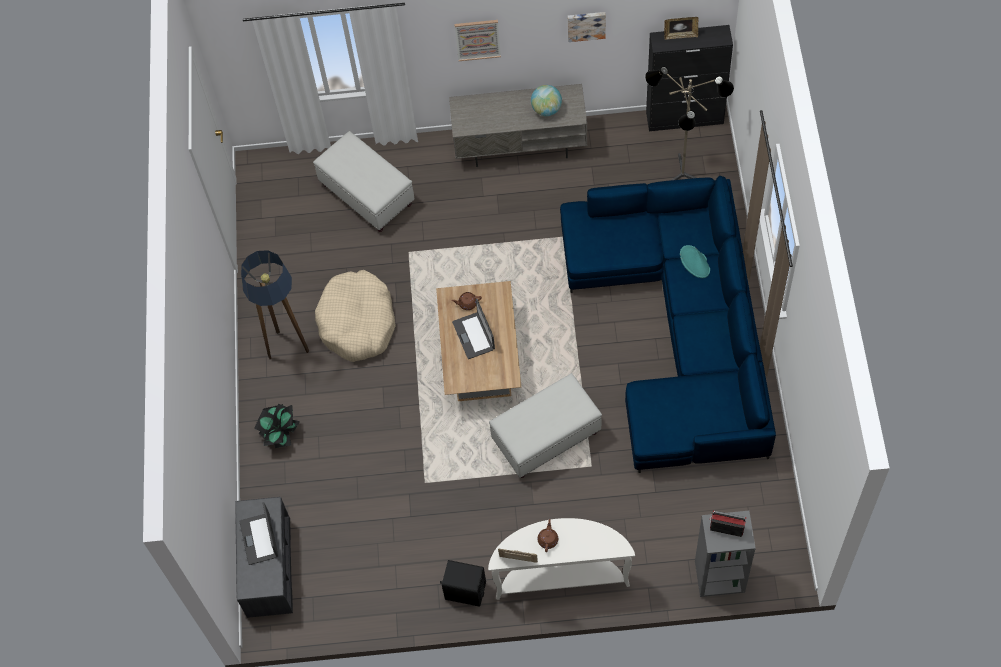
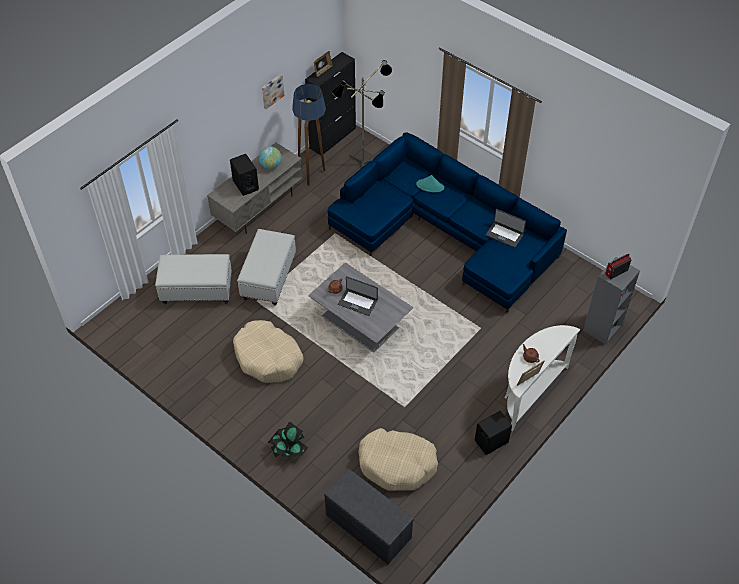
camera: 50 degrees left, 10 degrees down
(260, 539) = (363, 500): laptop -> laptop (504, 234)
(289, 348) = (242, 401): floor lamp -> floor lamp (312, 175)
(356, 533) = (397, 464): none -> beige dog bed
(477, 39) = (216, 135): picture -> none
(481, 359) = (361, 322): brown coffee table -> grey coffee table
(497, 114) = (245, 185): none -> black speaker
(545, 437) = (441, 333): white ottoman -> white ottoman (268, 278)

